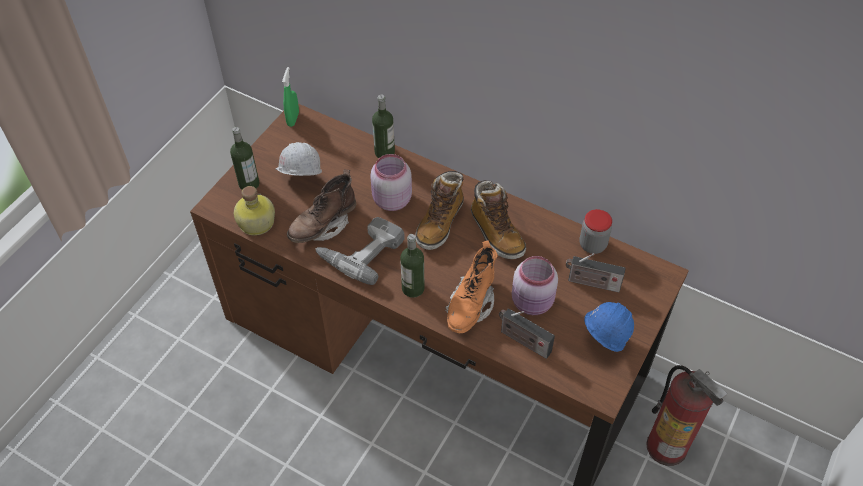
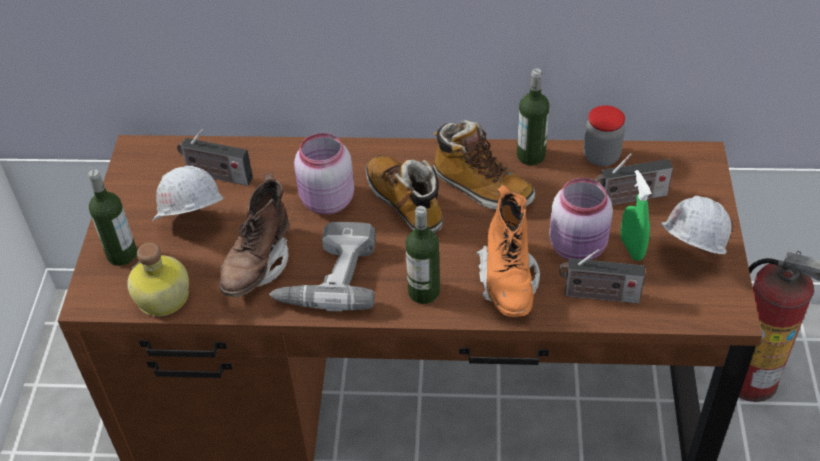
camera: 25 degrees left, 5 degrees down
(293, 119) = (133, 155): green spray bottle -> green spray bottle (631, 248)
(334, 154) = (216, 176): none -> radio
(384, 152) = (281, 150): bottle -> bottle (531, 155)
(440, 223) = (405, 203): boot -> boot turned 150 degrees clockwise
(602, 341) = (687, 256): blue hard hat -> white hard hat

